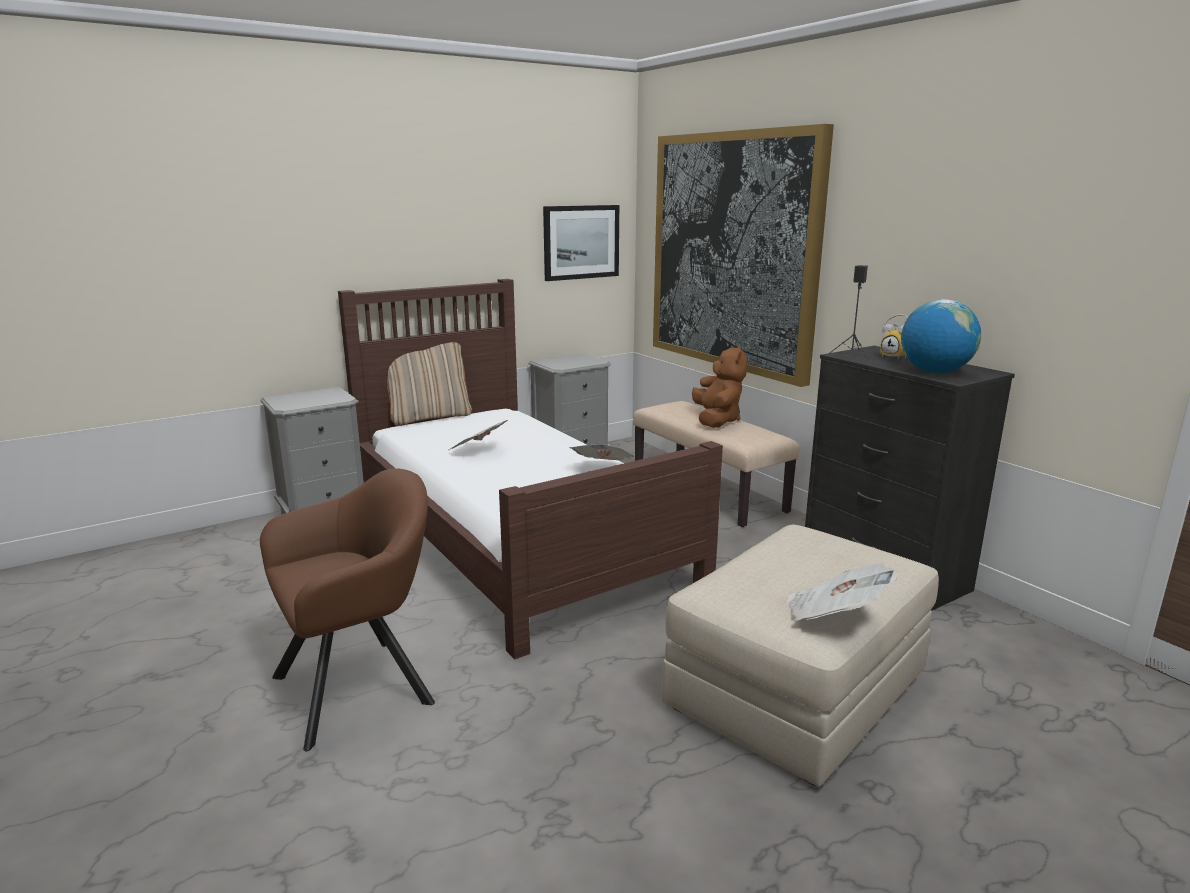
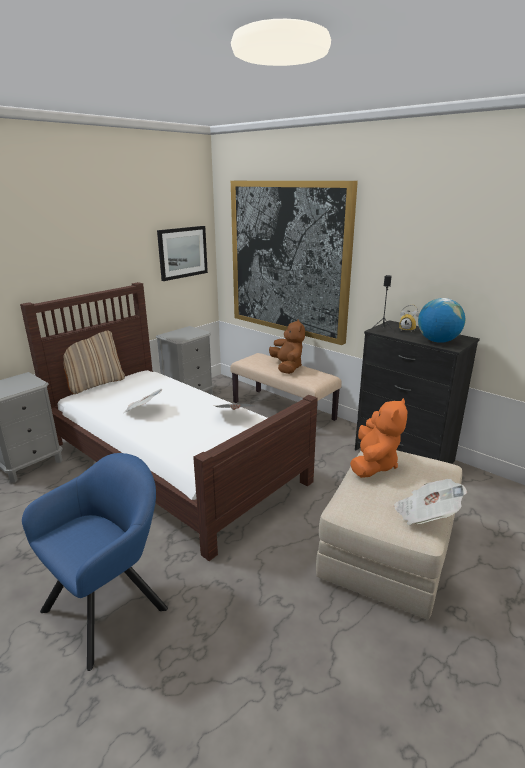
camera: 15 degrees left, 5 degrees up
(362, 686) = (111, 605): brown armchair -> blue armchair
(785, 546) = (374, 464): none -> orange plush toy

